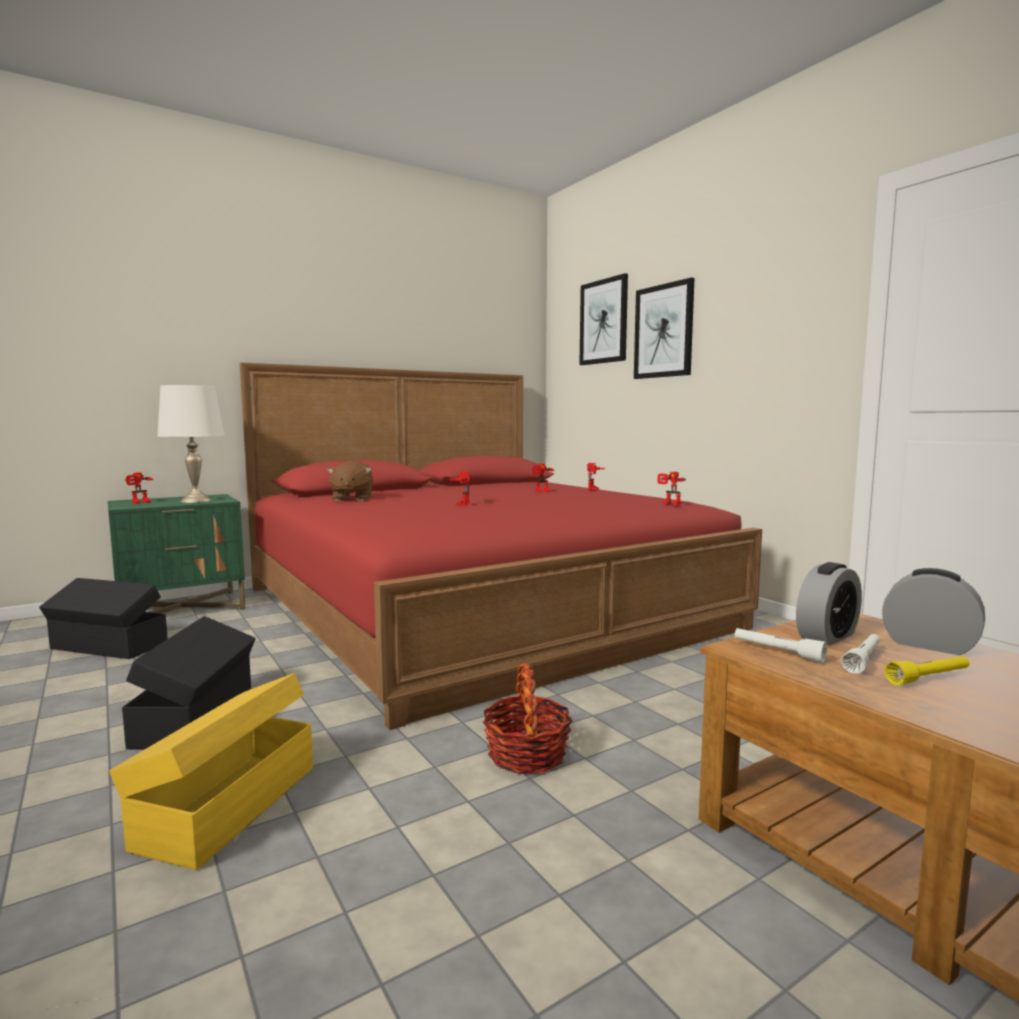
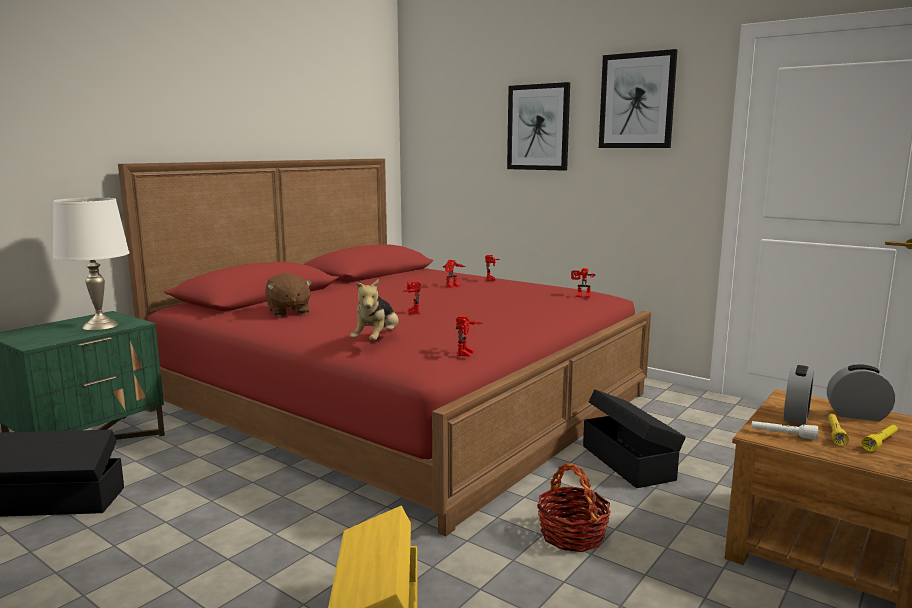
camera: 20 degrees left, 5 degrees up
(141, 502) = (37, 335): toy robot -> toy robot (467, 354)
(197, 715) = (254, 558): black storage box -> black storage box (628, 462)
(385, 518) = (377, 340): none -> plush toy
(604, 321) = (470, 110): picture -> picture (637, 101)
(863, 660) = (835, 434): white flashlight -> yellow flashlight

